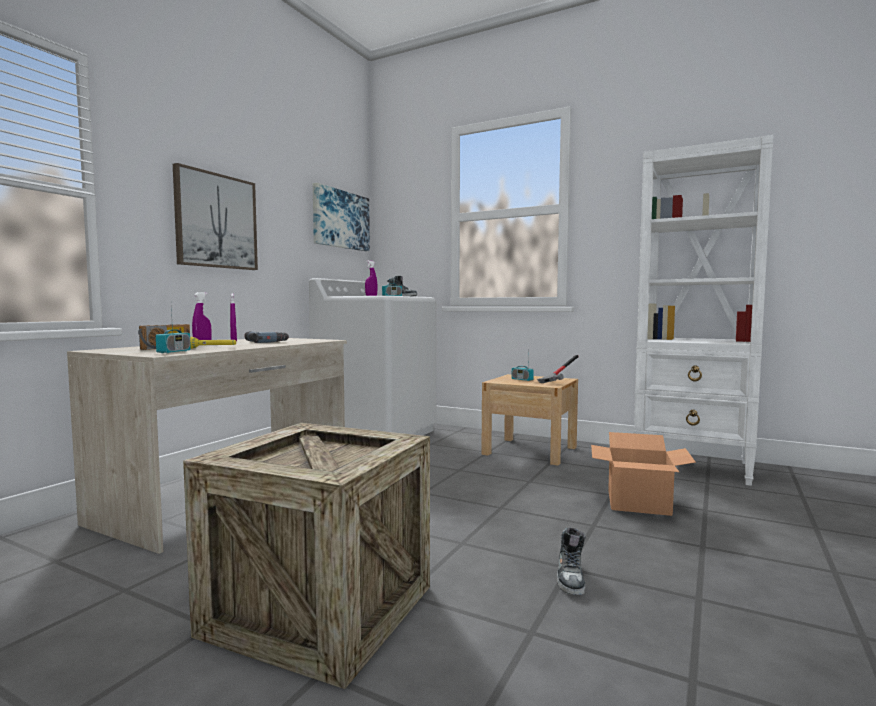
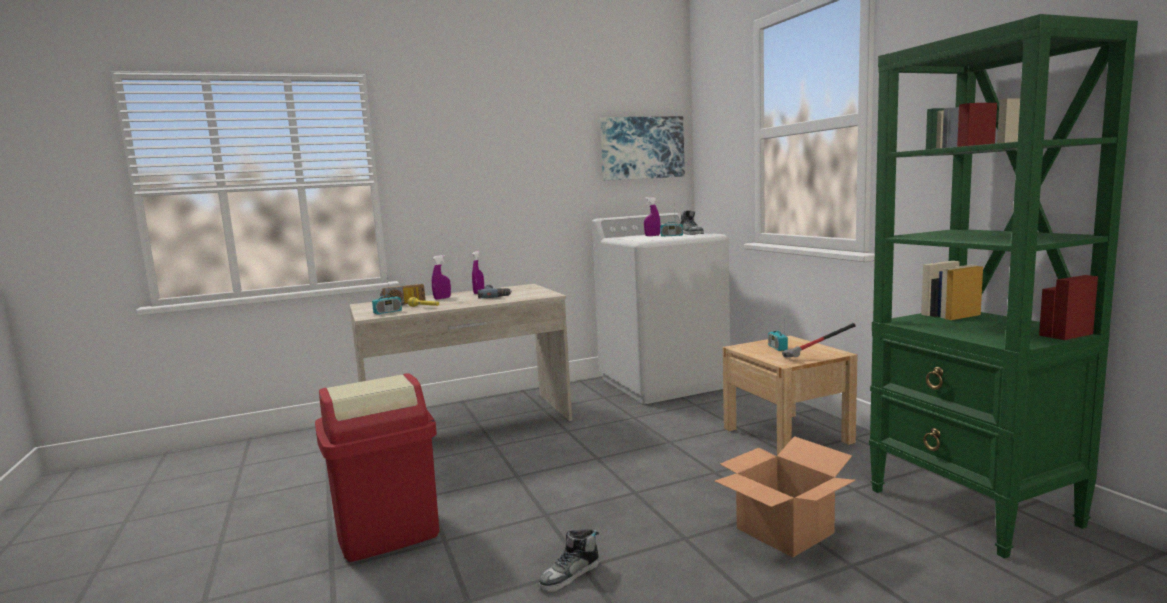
camera: 40 degrees right, 5 degrees up
(216, 221) = (486, 180): picture -> none
(320, 610) = (387, 530): crate -> red trash can
(693, 466) = (973, 508): white bookcase -> green bookcase

